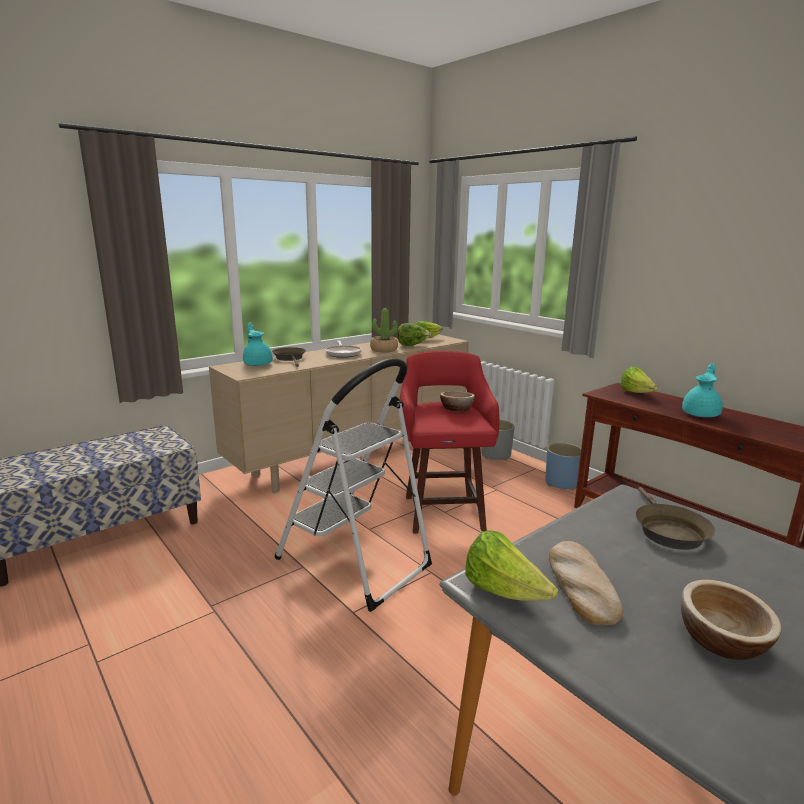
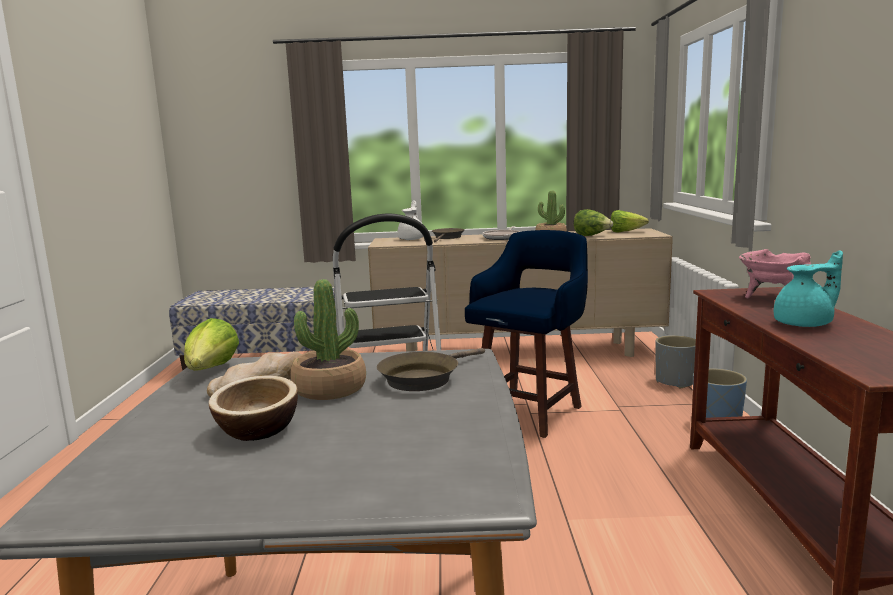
camera: 40 degrees right, 5 degrees down
(258, 364) = (412, 239): turquoise teapot -> white teapot
(443, 511) = (530, 412): red stool -> blue stool
(456, 409) = (540, 293): bowl -> none
(636, 393) = (771, 298): lettuce -> pink cooking pot
(645, 569) = (329, 389): none -> potted plant

